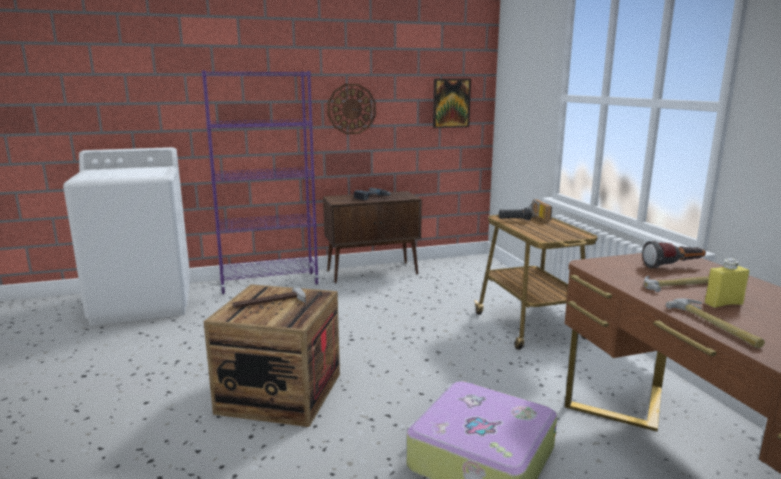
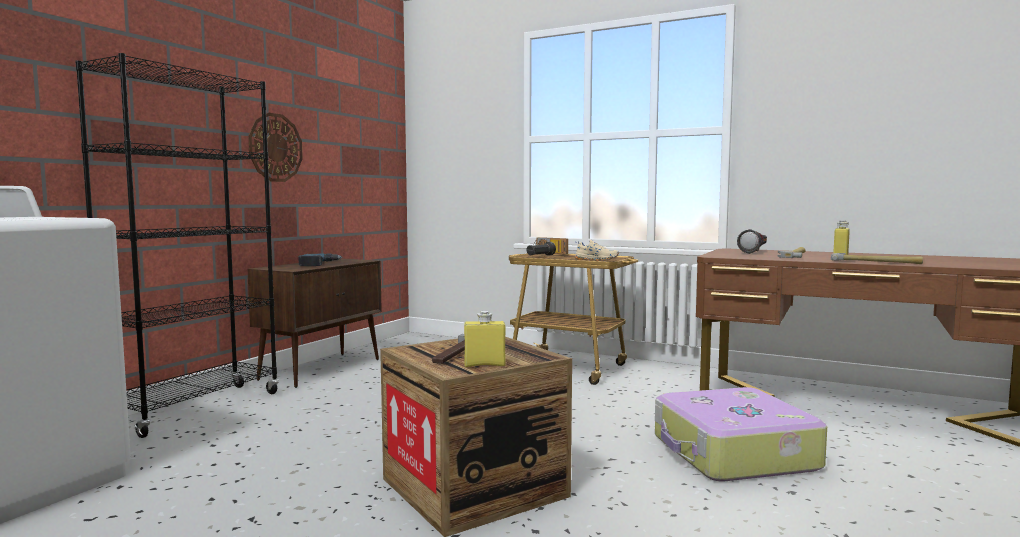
camera: 45 degrees left, 10 degrees down
(250, 317) = (484, 365): none -> yellow bottle
(269, 283) = (196, 409): purple bookcase -> black bookcase
(451, 103) = (371, 151): picture -> none
(543, 235) = (596, 260): none -> beige shoe

